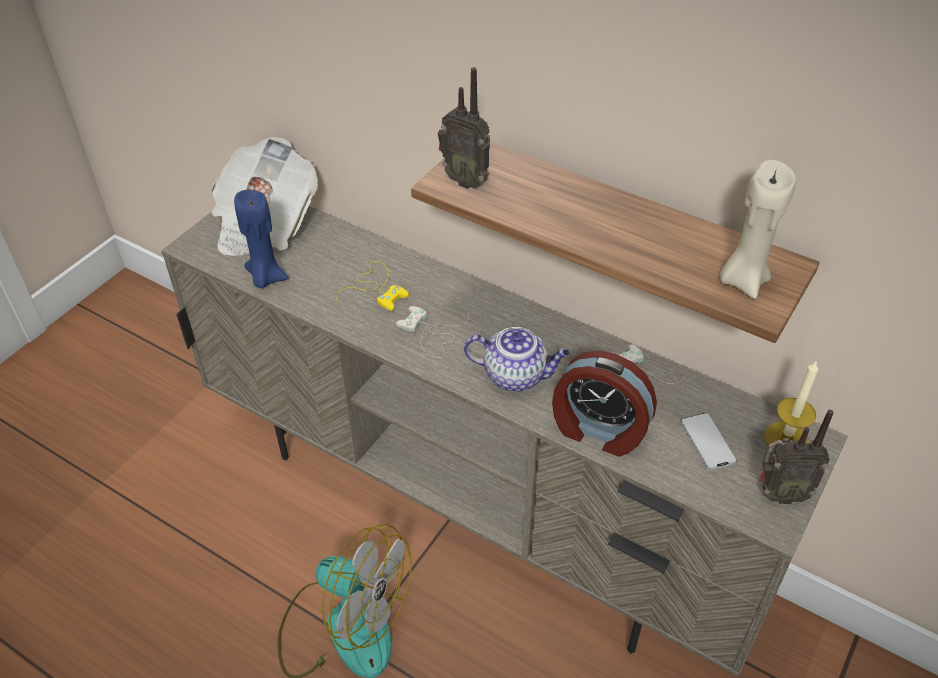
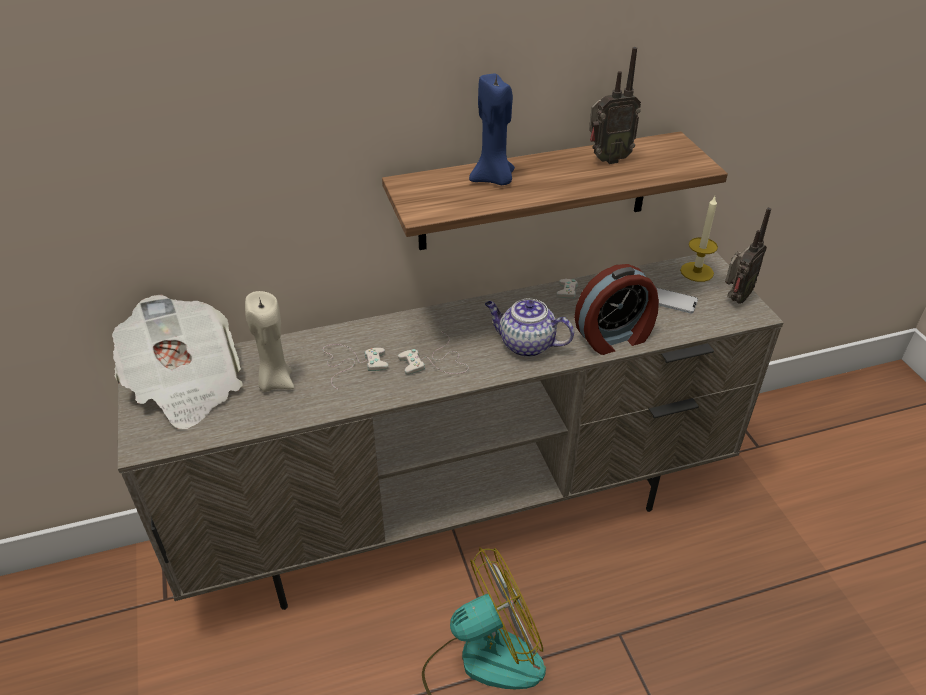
camera: 50 degrees left, 5 degrees down
(266, 278) = (253, 418): blue candle -> blue candle (494, 179)
(376, 288) = (351, 363): yellow game controller -> white game controller
(466, 180) = (434, 202): radio -> radio (607, 159)
(516, 375) = (525, 345): teapot -> teapot turned 120 degrees counterclockwise
(743, 280) = (669, 159): beige candle -> beige candle (275, 381)

